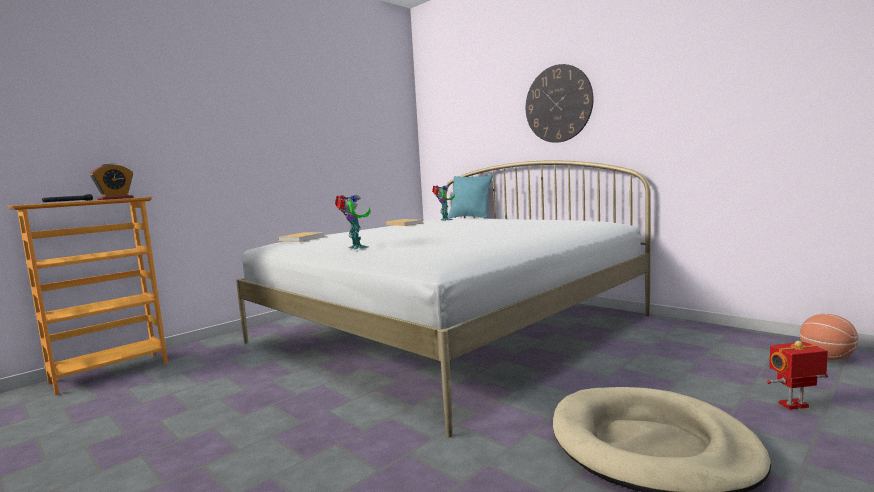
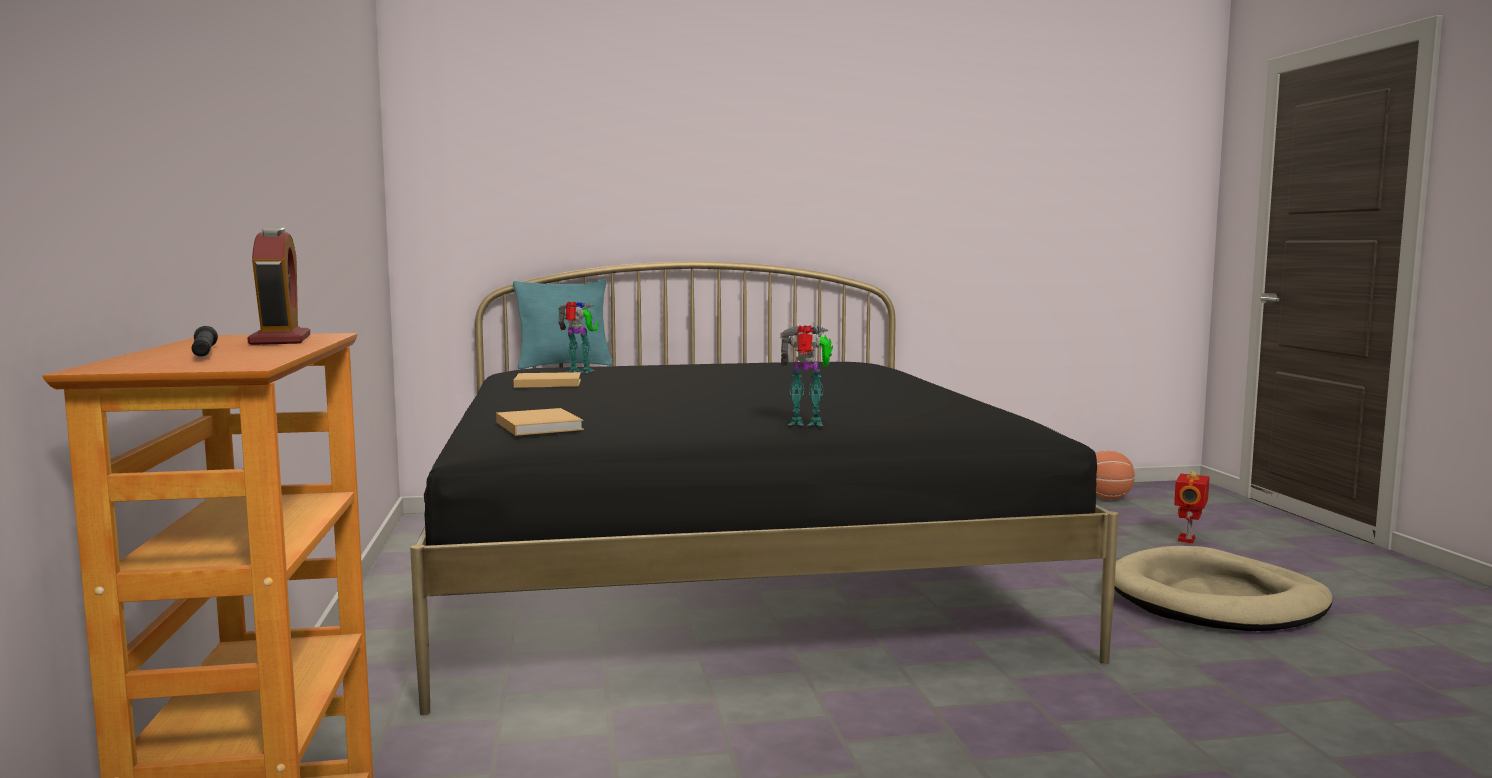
camera: 55 degrees left, 0 degrees up
(450, 329) = (727, 570): white bed -> black bed
(558, 104) = (746, 169): wall clock -> none

